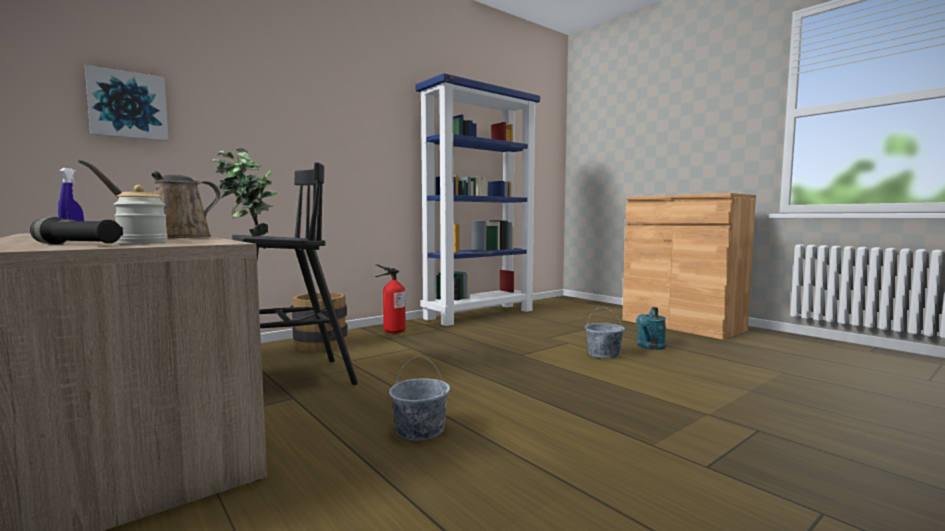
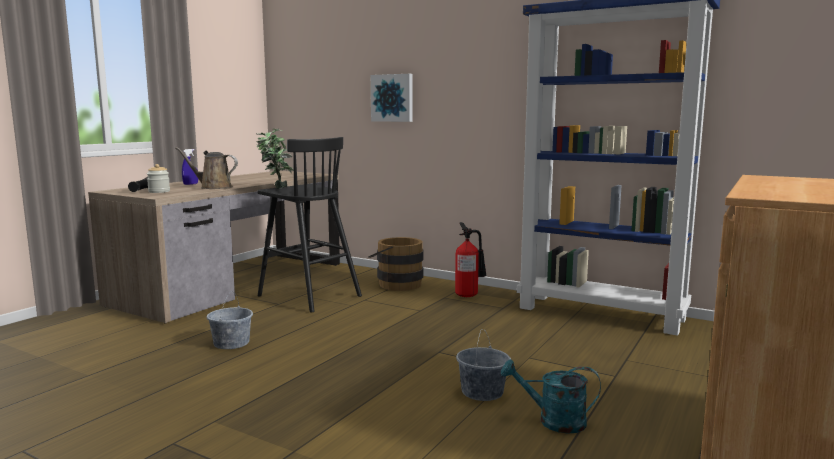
camera: 70 degrees right, 5 degrees up
(128, 105) = (323, 87): picture -> picture (392, 98)

